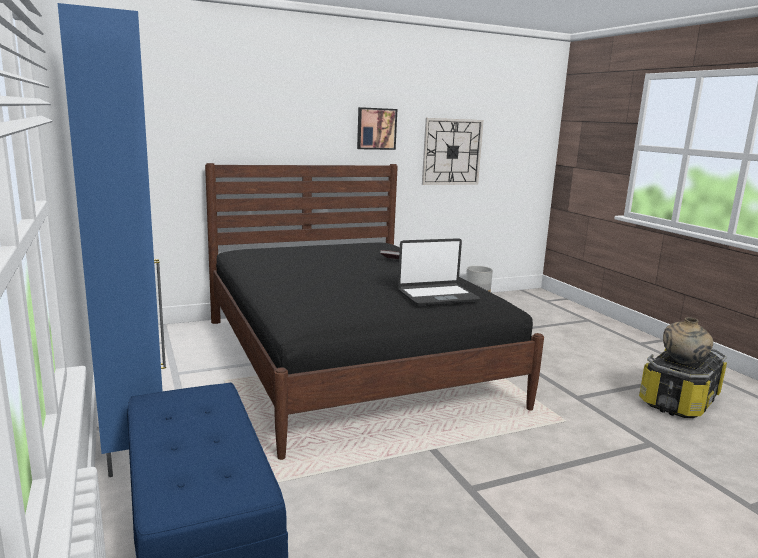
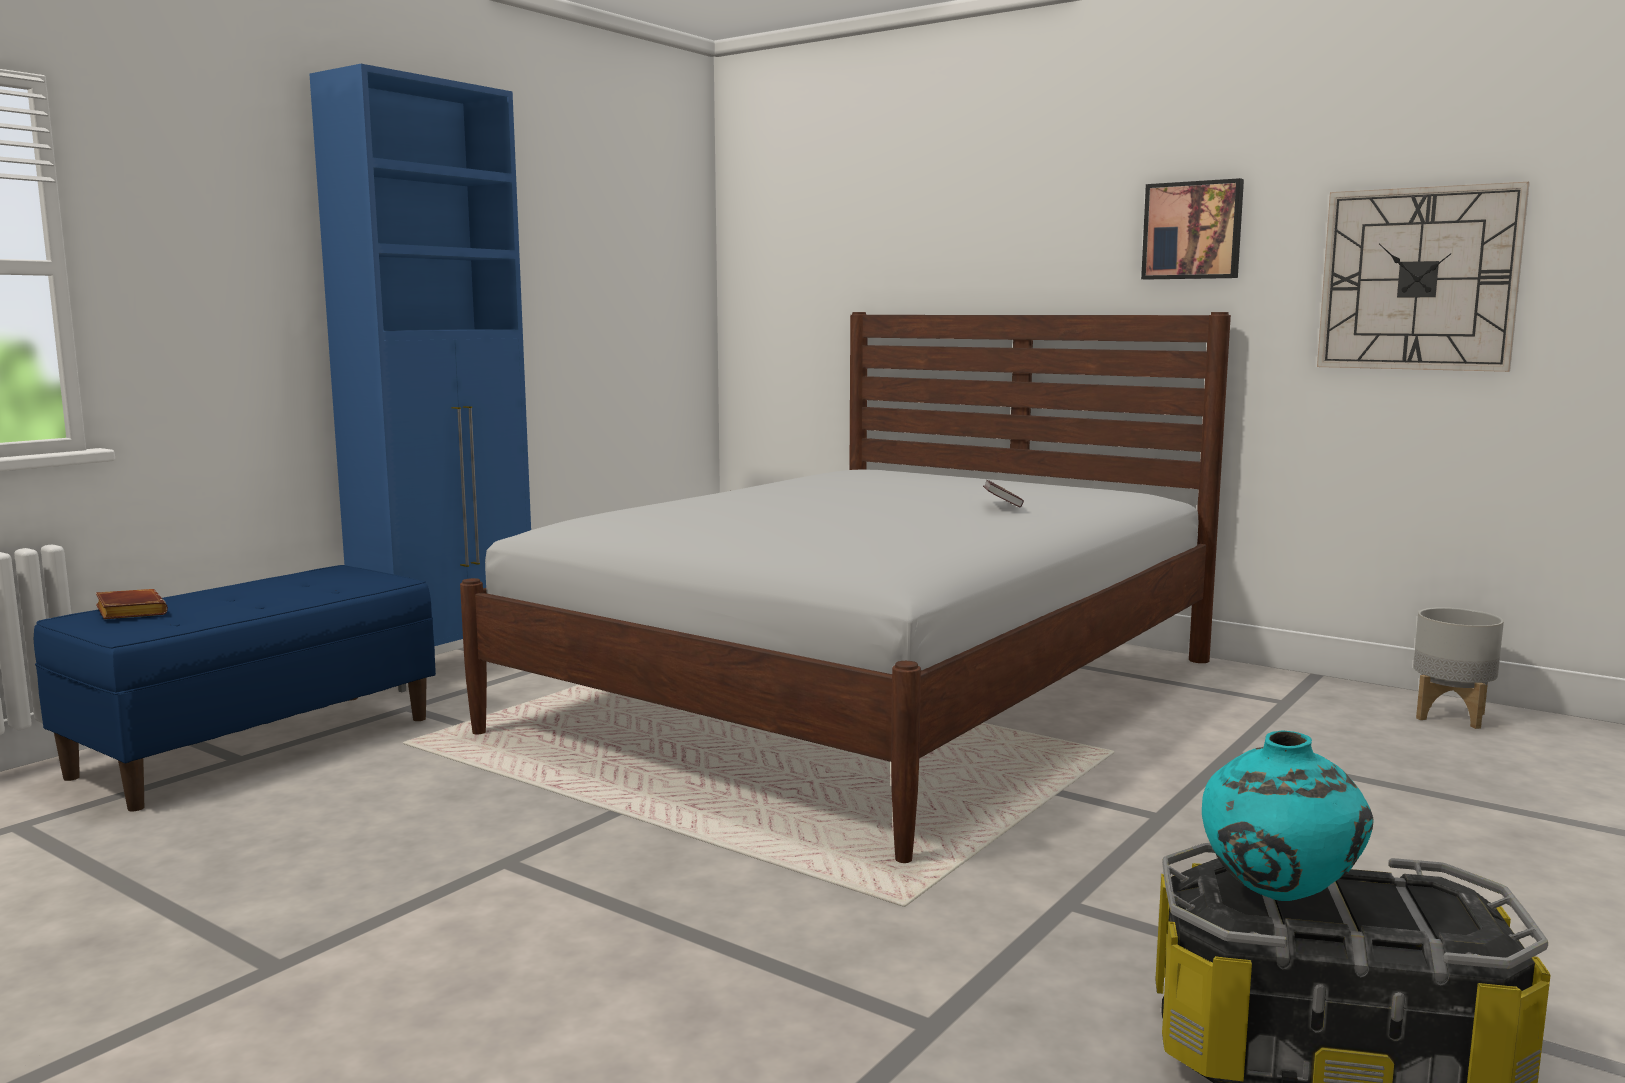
camera: 60 degrees right, 5 degrees down
(172, 488) = (128, 612): none -> brown book
(350, 360) = (873, 694): black bed -> white bed
(437, 296) = (817, 542): laptop -> none
(683, 363) = (1279, 898): beige vase -> turquoise vase

